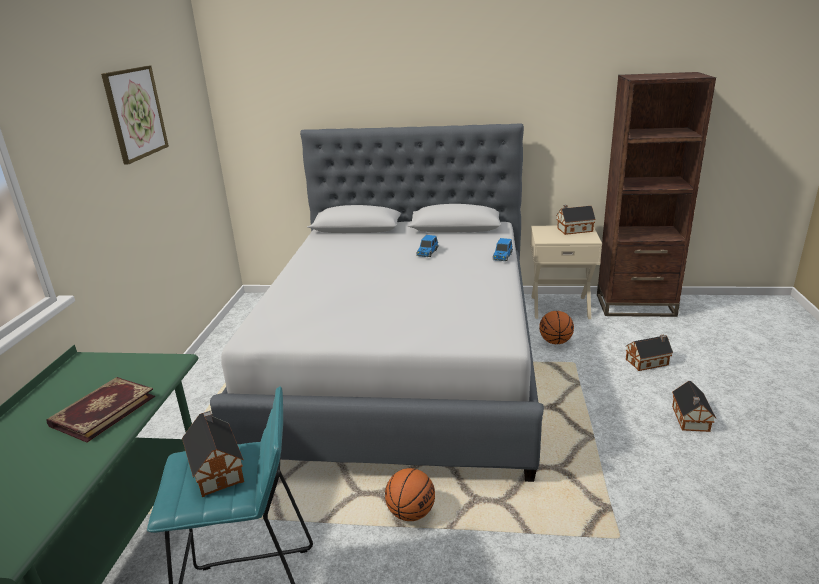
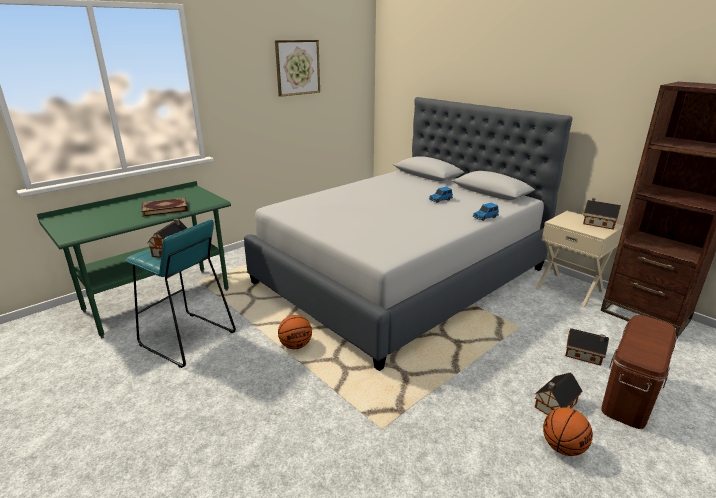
camera: 40 degrees right, 0 degrees up
(555, 342) = (526, 308): basketball -> basketball (563, 447)
(716, 380) = (629, 396): none -> brown storage box

